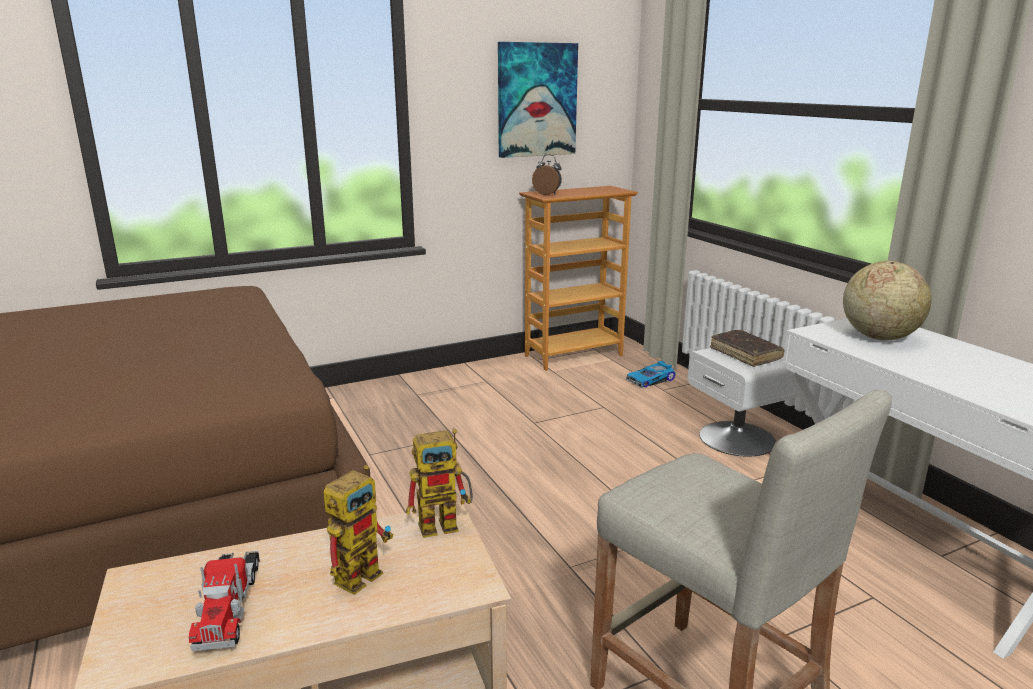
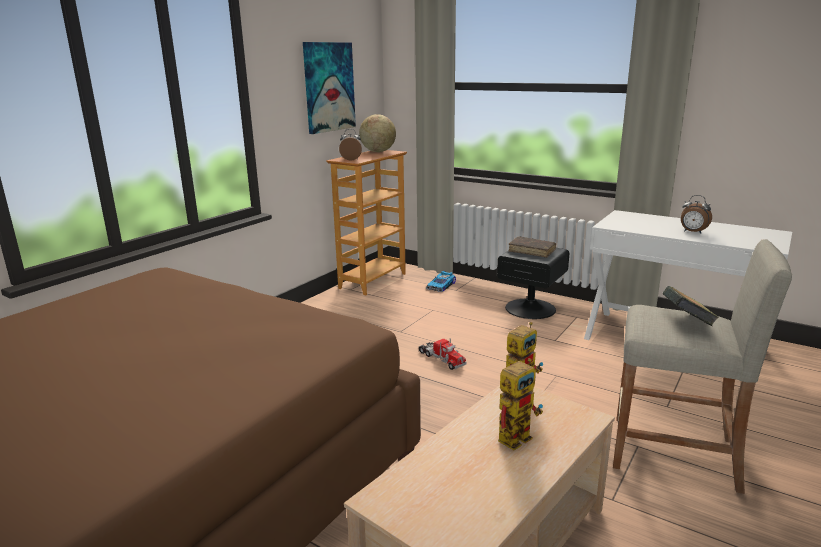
camera: 30 degrees left, 0 degrees up
(229, 605) = (469, 486): toy truck -> toy truck (441, 359)
(363, 571) = (517, 435): toy robot -> toy robot turned 45 degrees clockwise
(720, 498) = (686, 322): none -> book
(738, 438) = (530, 308): white nightstand -> black nightstand
(879, 337) = (639, 222): globe -> globe (378, 151)
(946, 369) = (692, 232): none -> alarm clock

